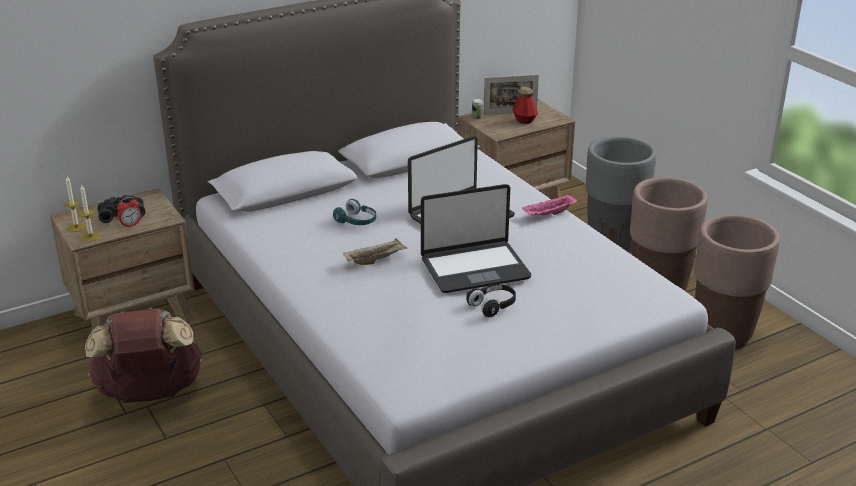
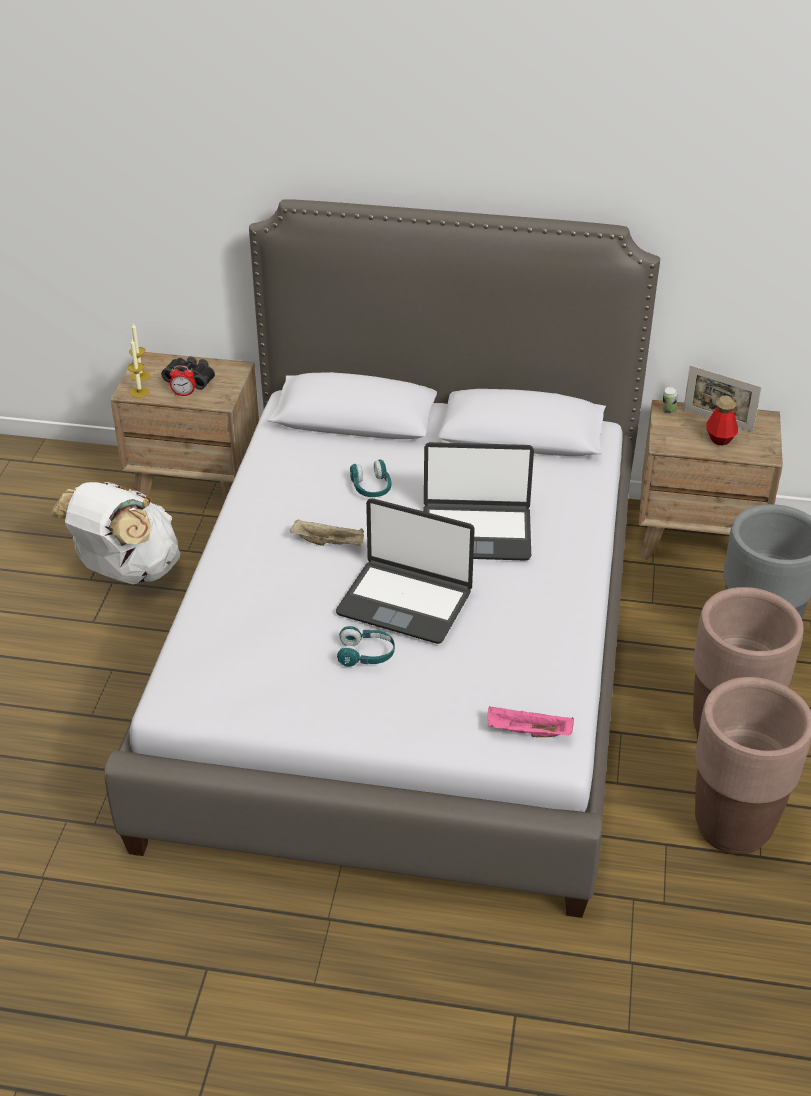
camera: 40 degrees right, 10 degrees up
(150, 394) = (126, 571): brown backpack -> white backpack
(493, 306) = (366, 655): black headphones -> turquoise headphones
(549, 214) = (572, 577): pink tray -> pink tray (527, 732)

